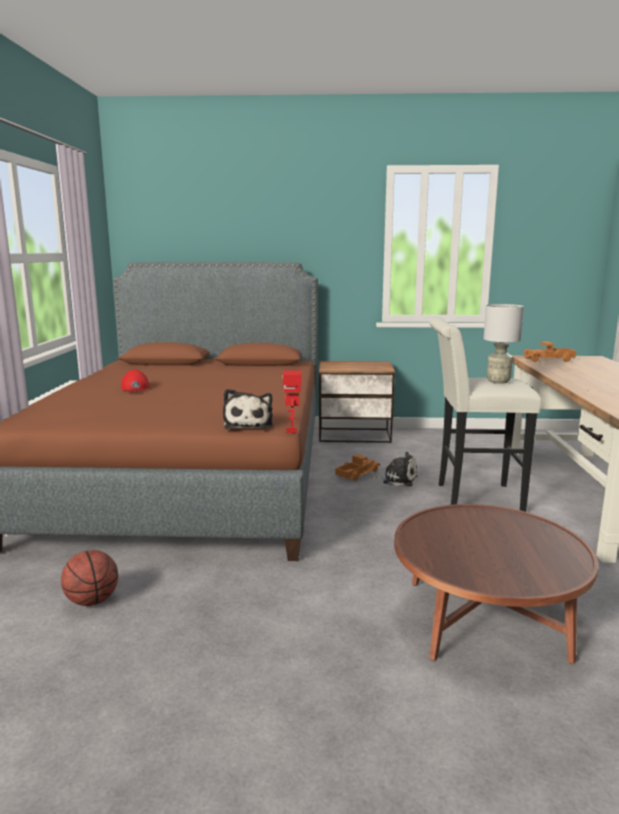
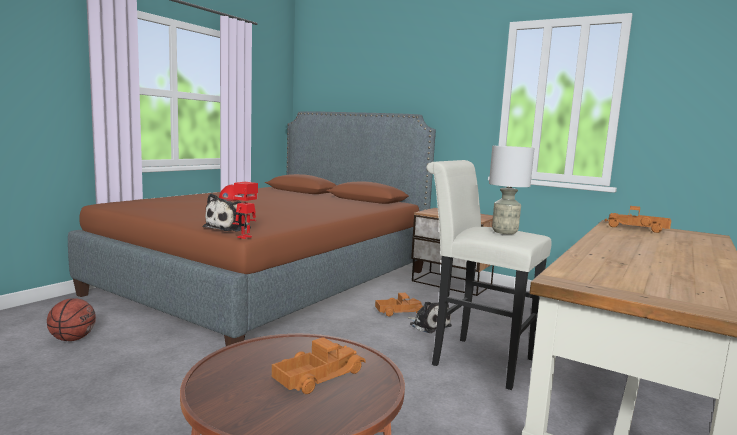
camera: 30 degrees right, 5 degrees down
(500, 538) = (318, 376): none -> toy truck

